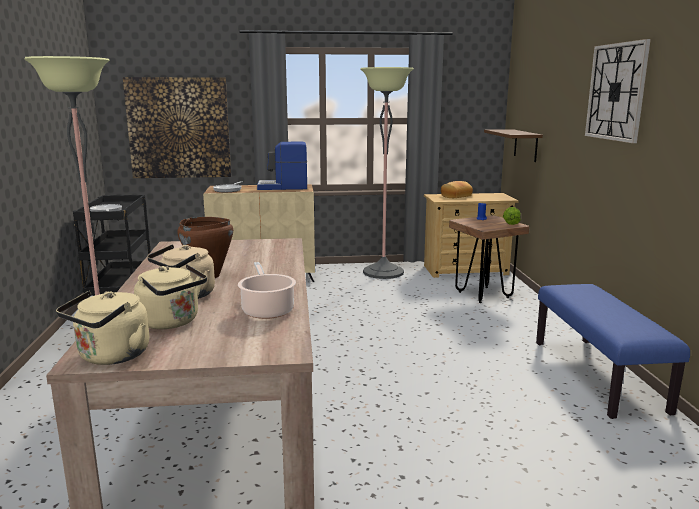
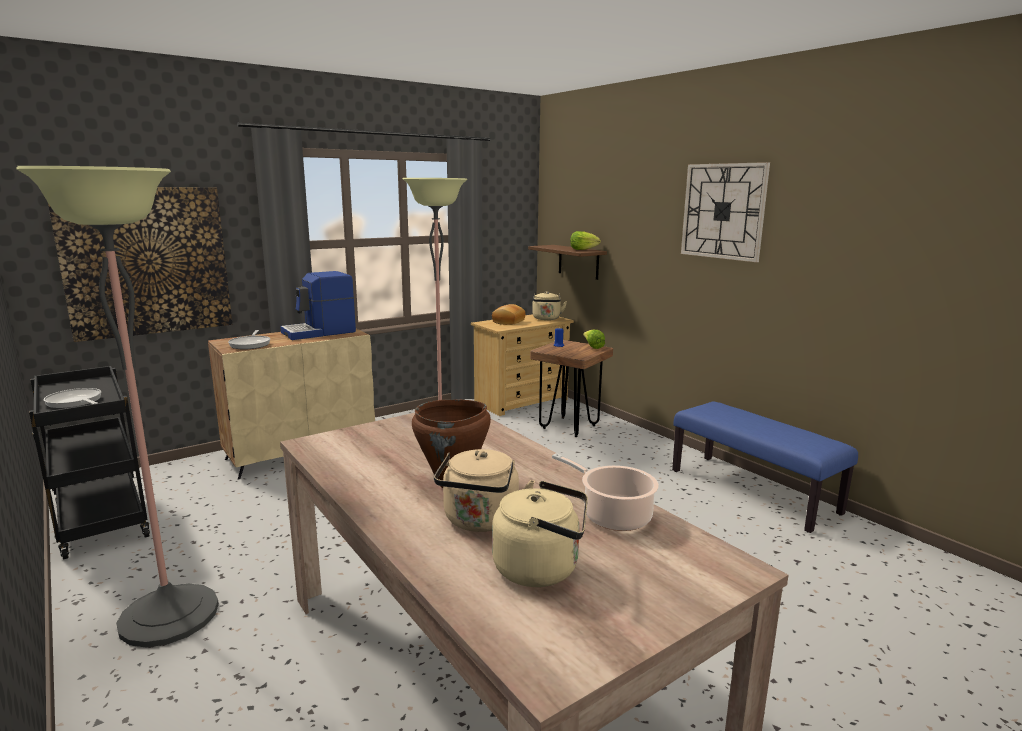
camera: 30 degrees left, 0 degrees up
(111, 357) = (570, 653): beige kettle -> beige kettle (546, 319)
(522, 133) = (583, 249): none -> lettuce

